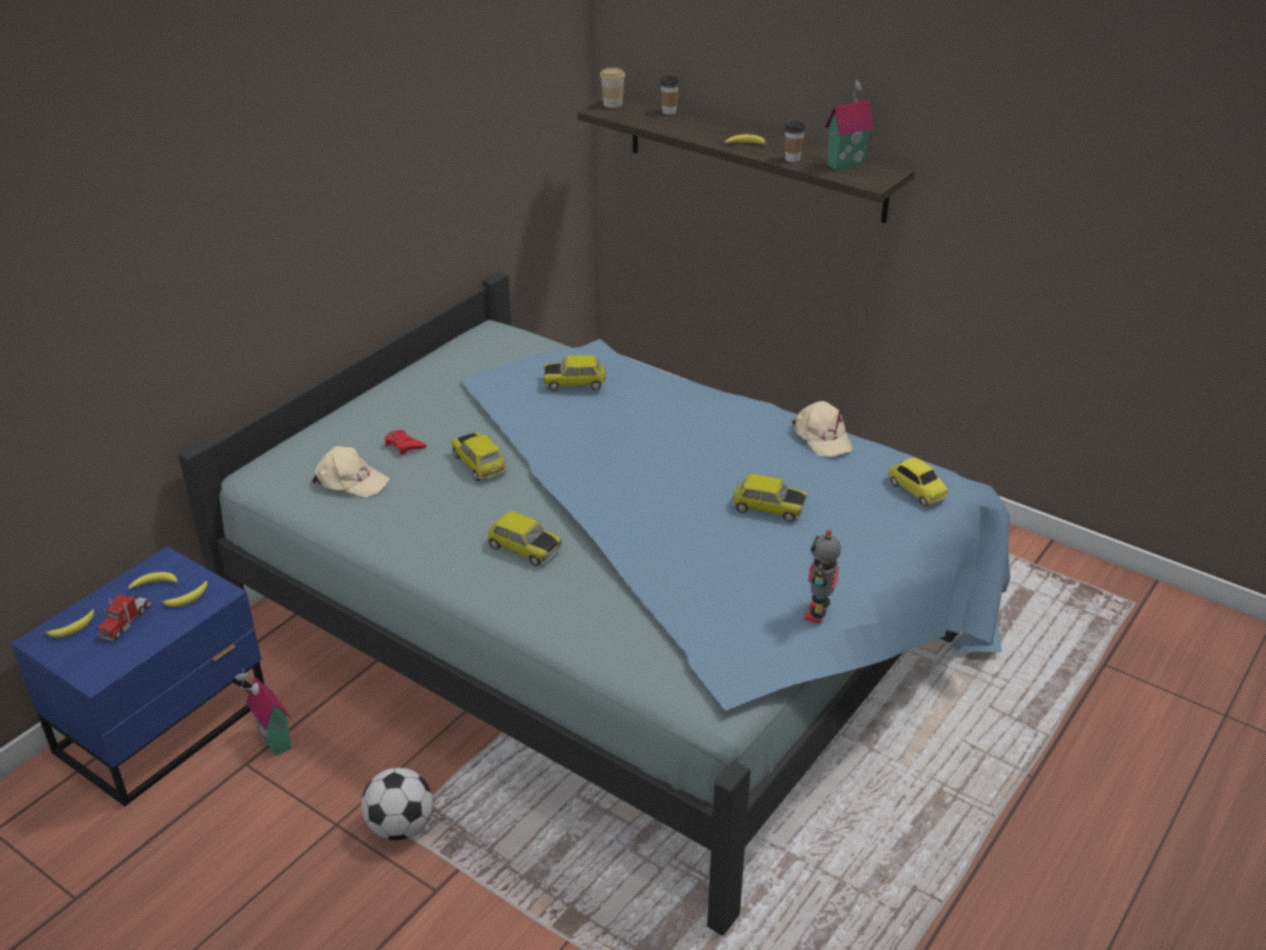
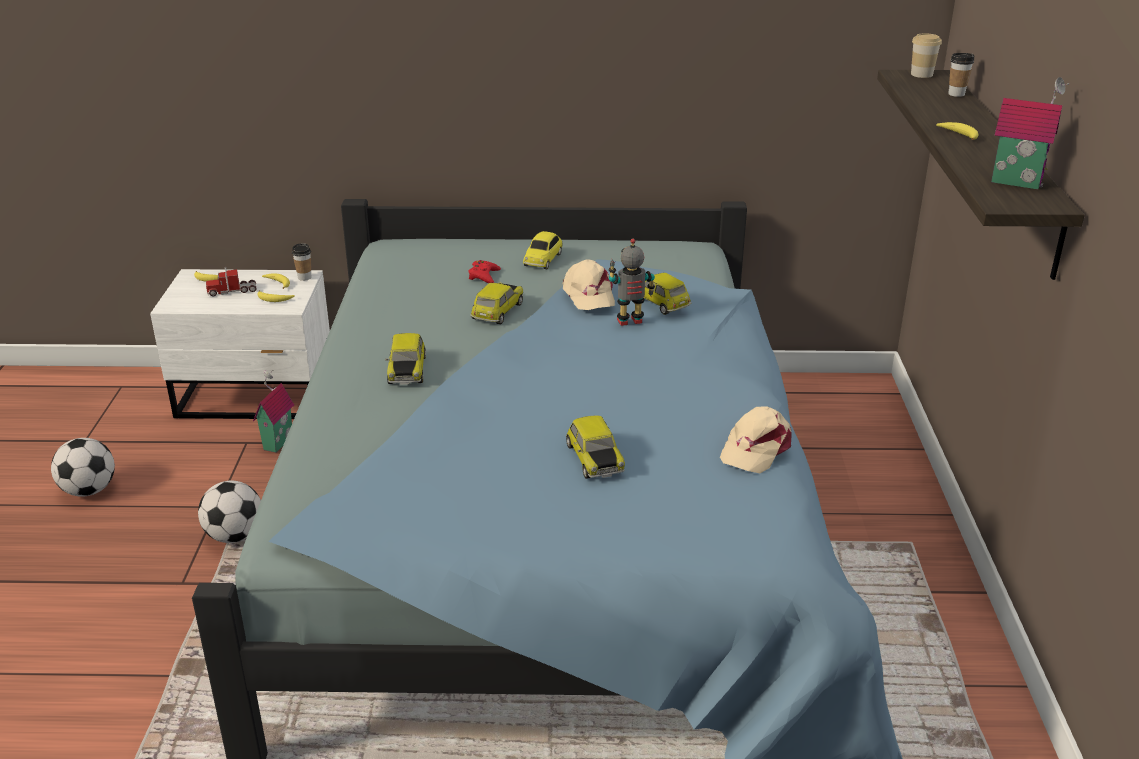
camera: 55 degrees right, 5 degrees down
(167, 725) = (258, 396): blue nightstand -> white nightstand
(187, 921) = (89, 490): none -> football
(350, 480) = (415, 275): beige cap -> beige cap (588, 295)
(792, 159) = (972, 159): cup -> cup (304, 277)
(818, 614) = (455, 544): toy robot -> toy robot (630, 322)
(916, 490) = (739, 537): toy car -> toy car (543, 259)

